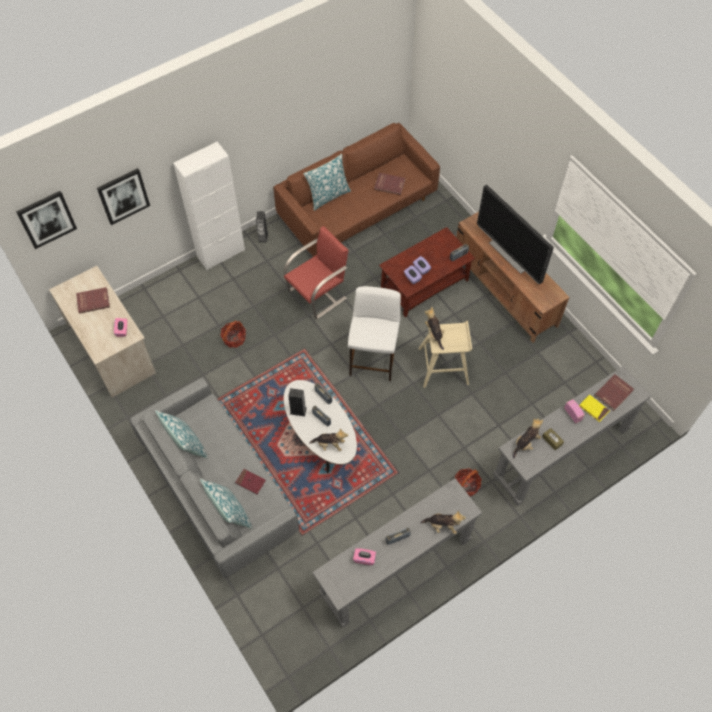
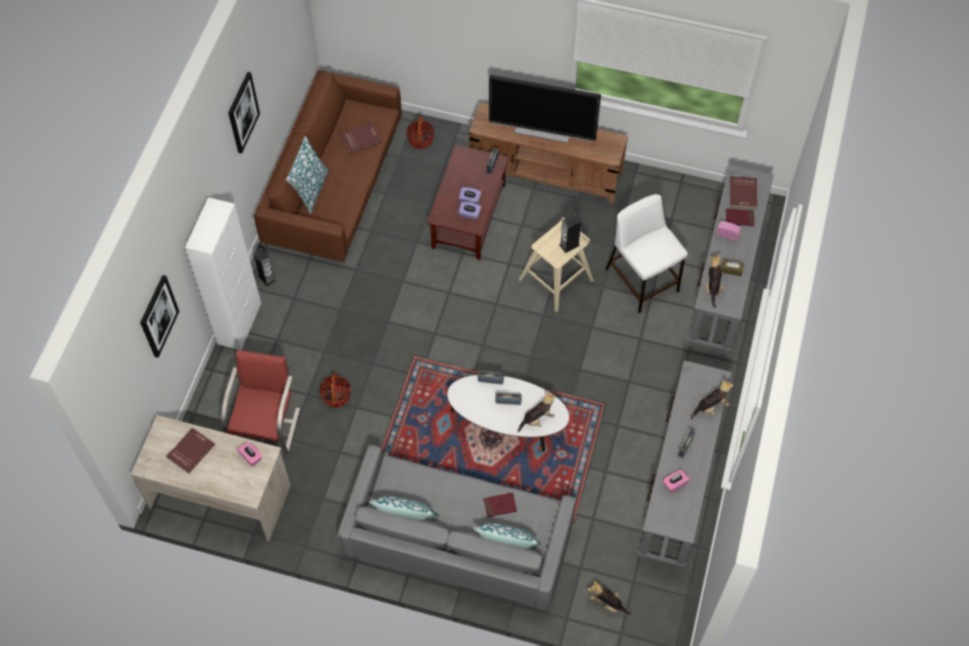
camera: 40 degrees left, 0 degrees up
(46, 219) = (114, 390): picture -> picture (242, 112)
(298, 410) = (480, 410): speaker -> speaker (569, 245)
(318, 294) = (377, 295): red chair -> red chair (266, 425)
(374, 356) = (485, 316): white stool -> white stool (643, 280)
(434, 334) = (543, 250): plush toy -> plush toy (607, 603)
(466, 486) = (672, 371): basket -> basket (420, 139)
(594, 409) = (739, 218): yellow book -> red book

